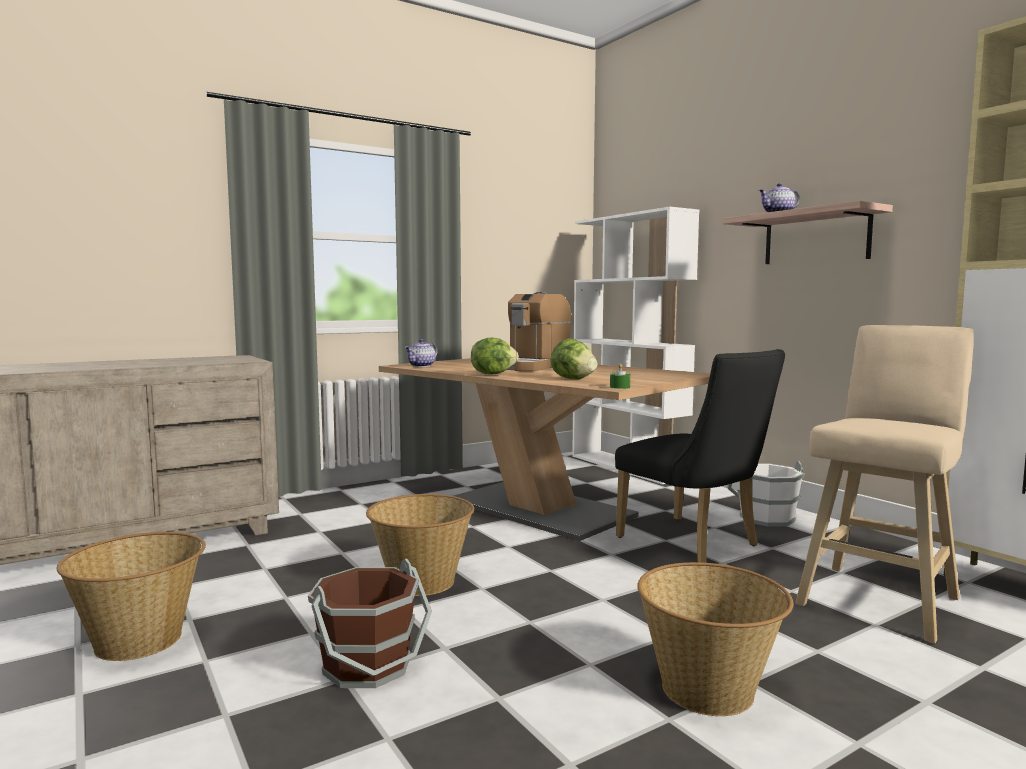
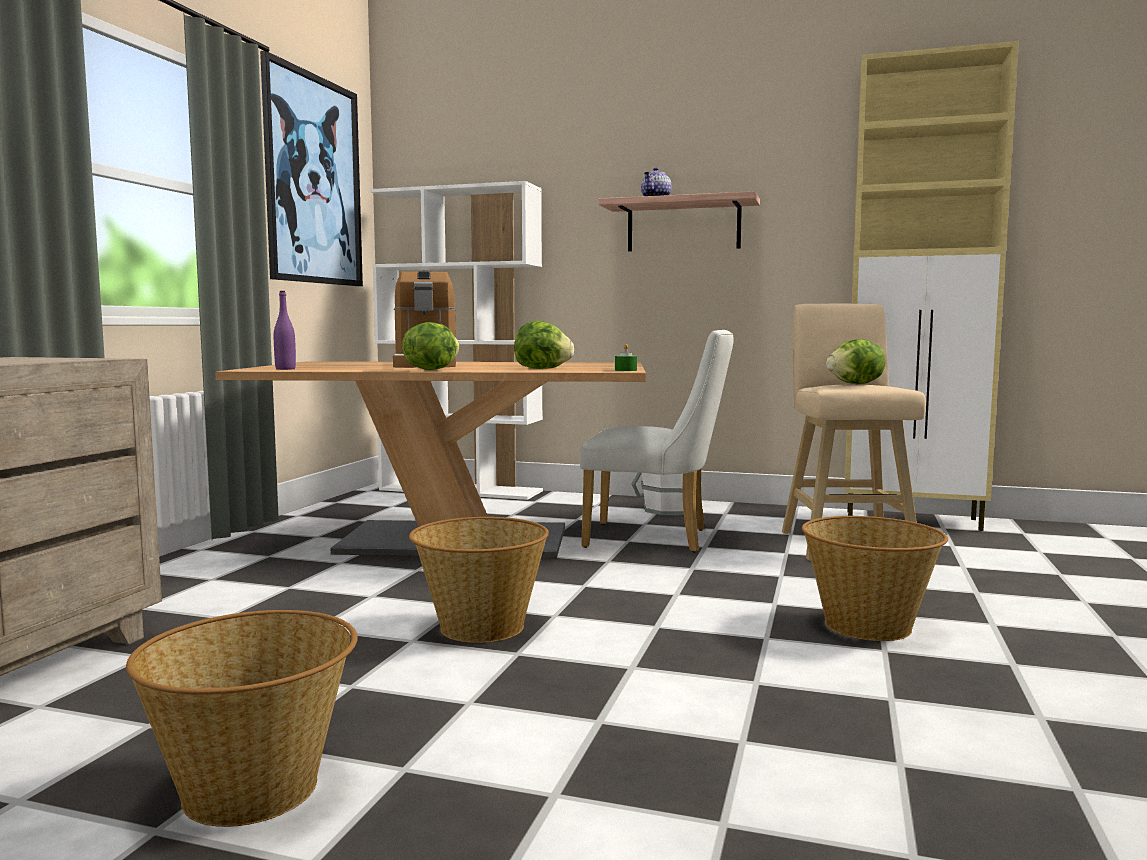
camera: 40 degrees left, 0 degrees up
(368, 666) = (597, 704): brown bucket -> none
(422, 366) = (285, 369): teapot -> purple bottle
(524, 220) = (313, 180): none -> picture
(695, 544) = (657, 538): black chair -> white chair
(878, 422) = (856, 384): none -> lettuce

